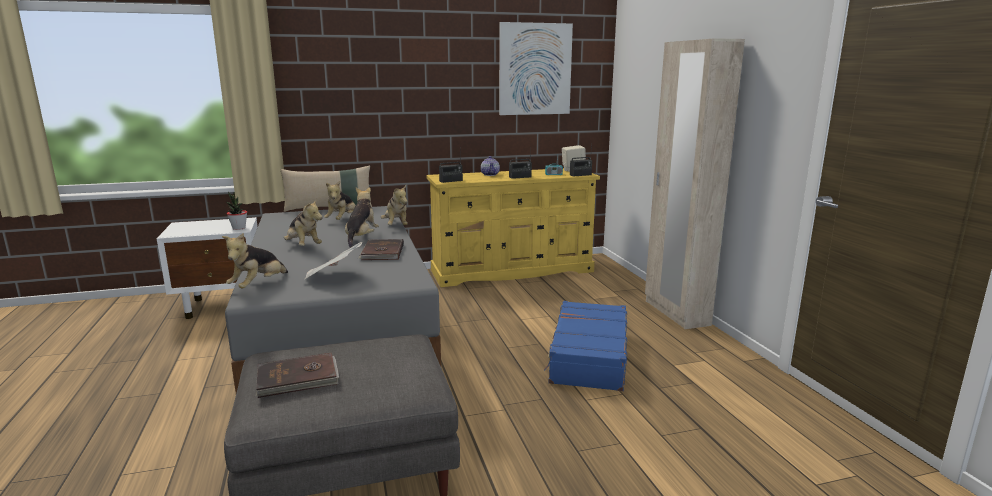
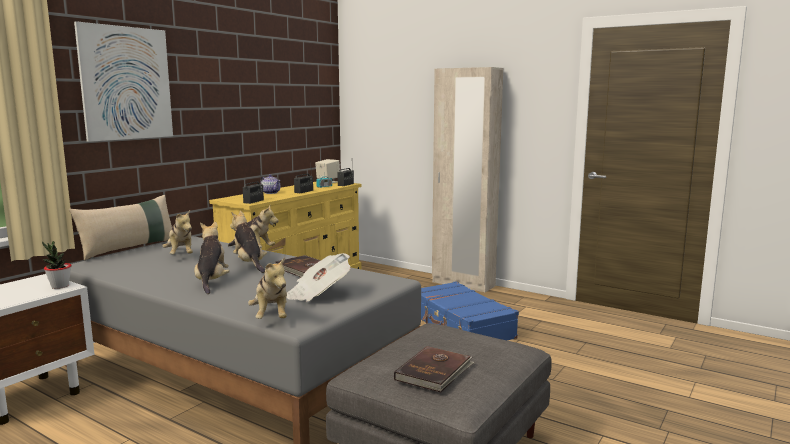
camera: 40 degrees left, 5 degrees down
(303, 246) = (212, 282): plush toy -> plush toy turned 105 degrees counterclockwise
(535, 69) = (288, 90): picture -> picture (126, 83)

